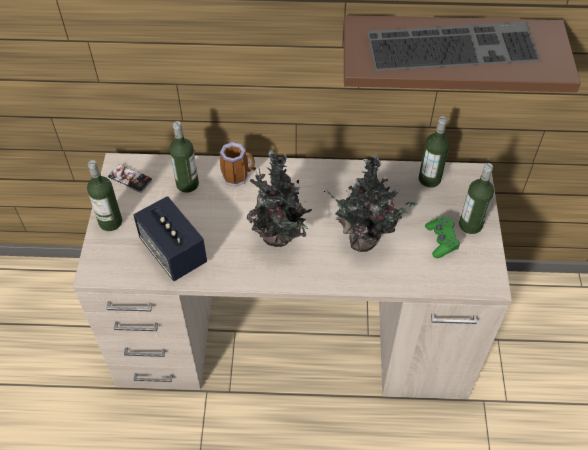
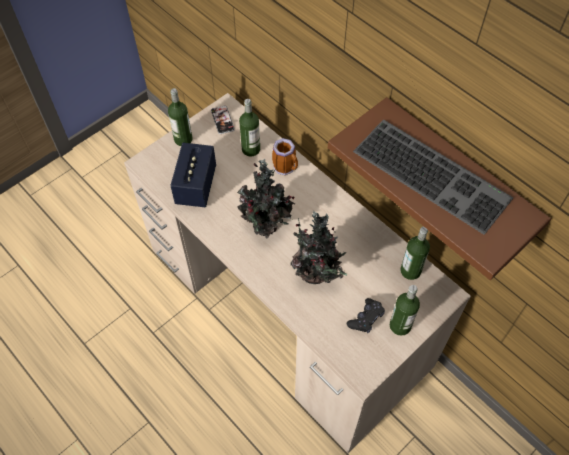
camera: 45 degrees right, 5 degrees up
(441, 241) = (366, 318): green game controller -> black game controller

